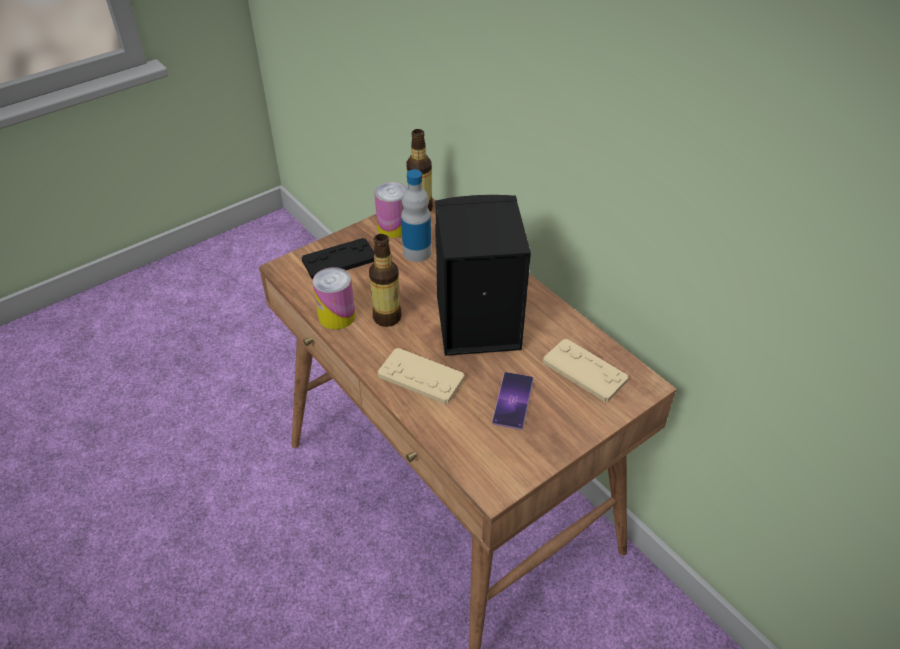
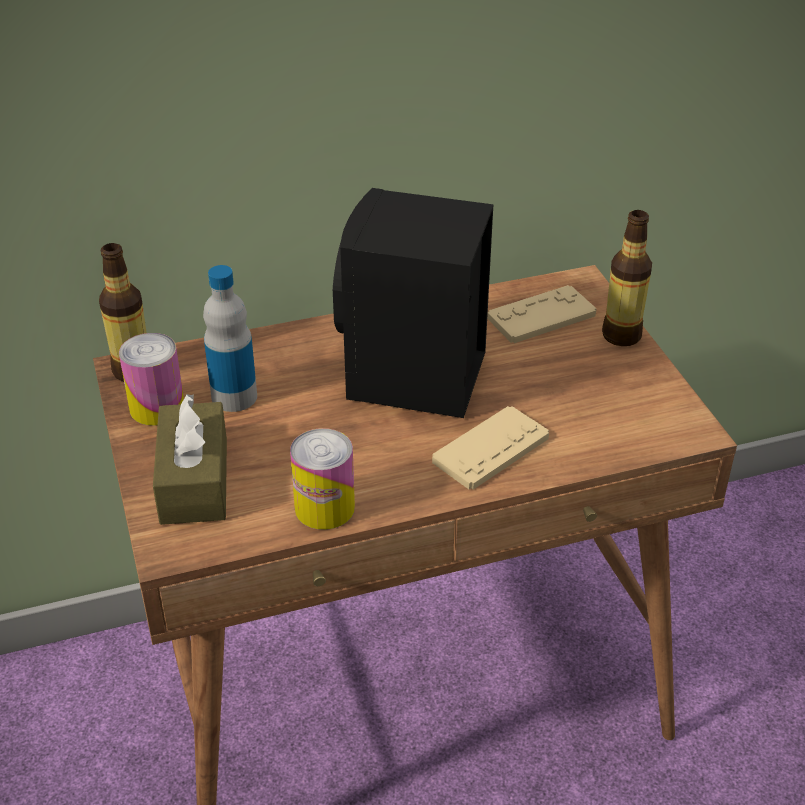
camera: 70 degrees left, 5 degrees down
(339, 260) = (194, 481): black game controller -> brown tissue box
(387, 317) = (357, 456): bottle -> bottle (621, 335)
(513, 400) = (565, 382): phone -> none

